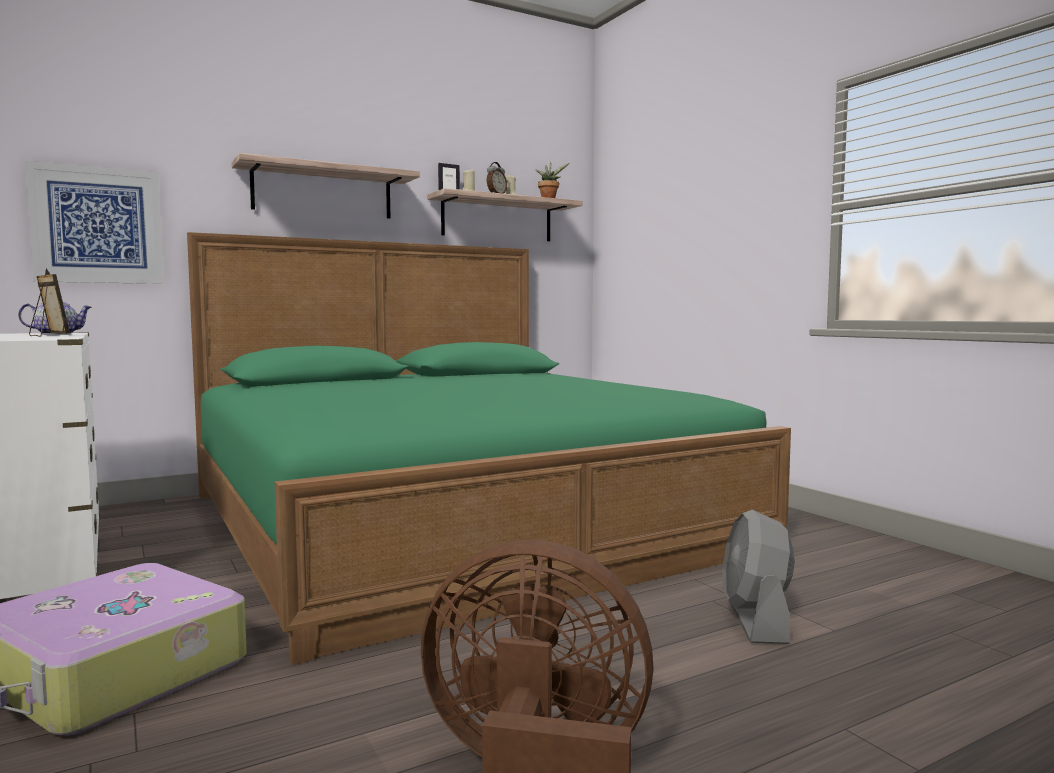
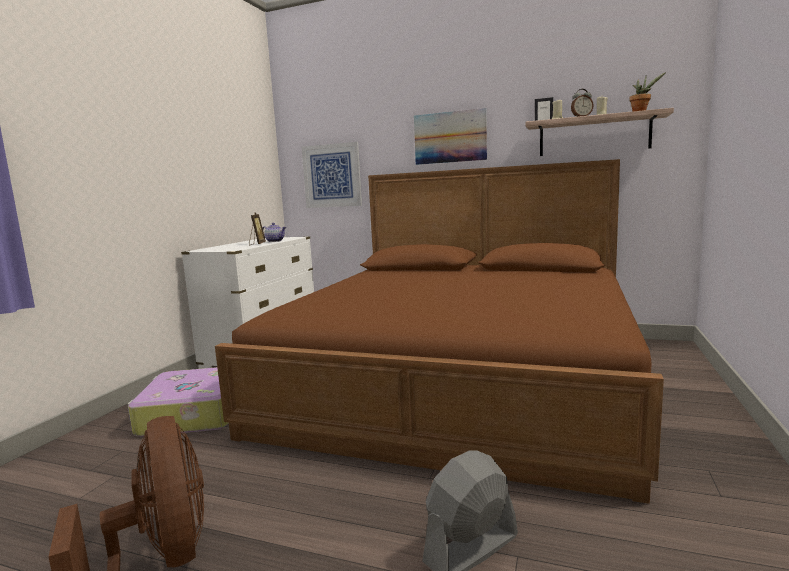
camera: 50 degrees right, 5 degrees up
(323, 192) = (450, 137): shelf -> picture
(453, 520) = (459, 378): green bed -> brown bed

